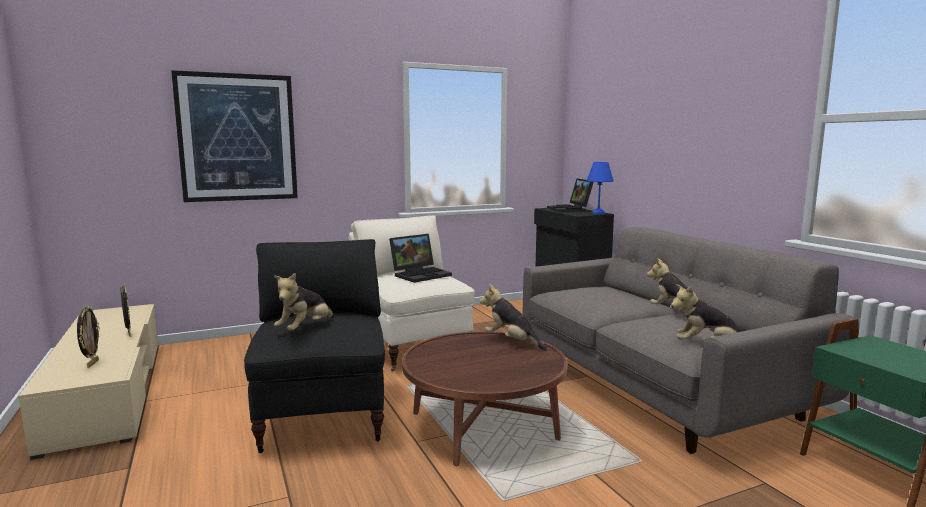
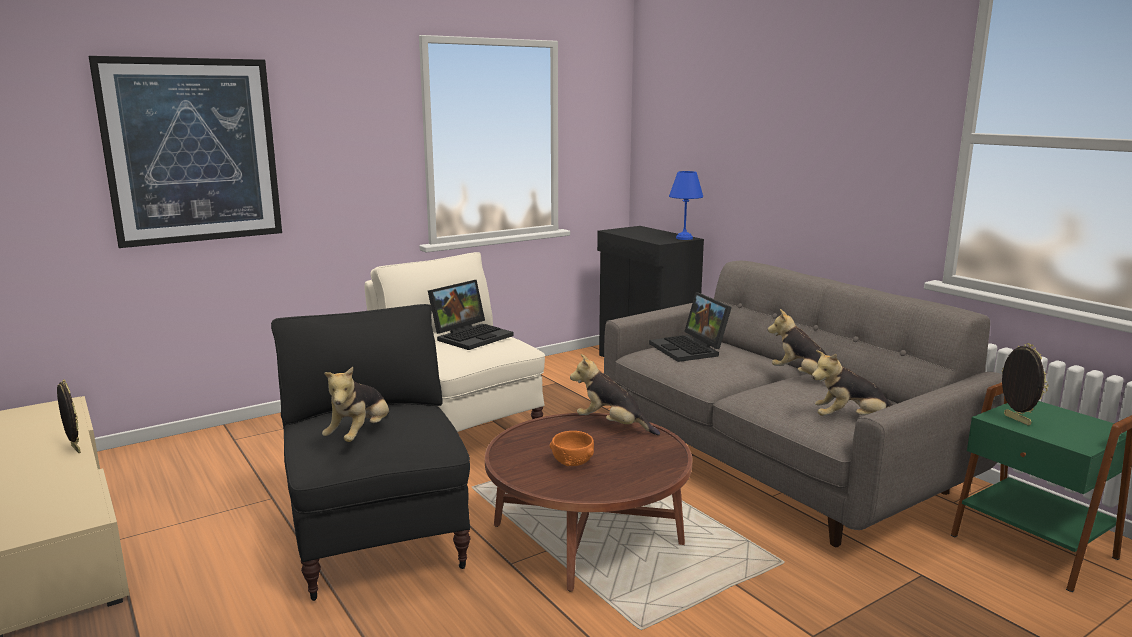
camera: 10 degrees left, 5 degrees up
(92, 363) = (46, 501): picture frame -> picture frame (1015, 420)
(469, 364) = (572, 462): none -> orange bowl
(570, 209) = (645, 232): laptop -> laptop (690, 349)

